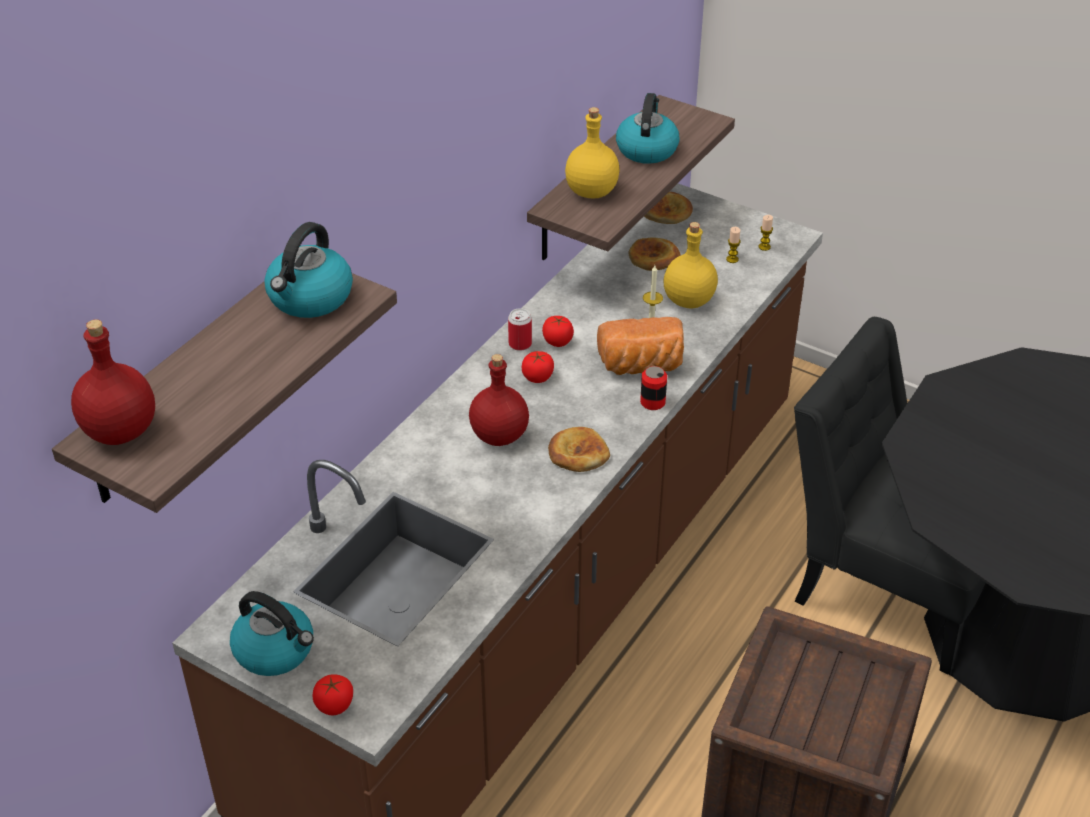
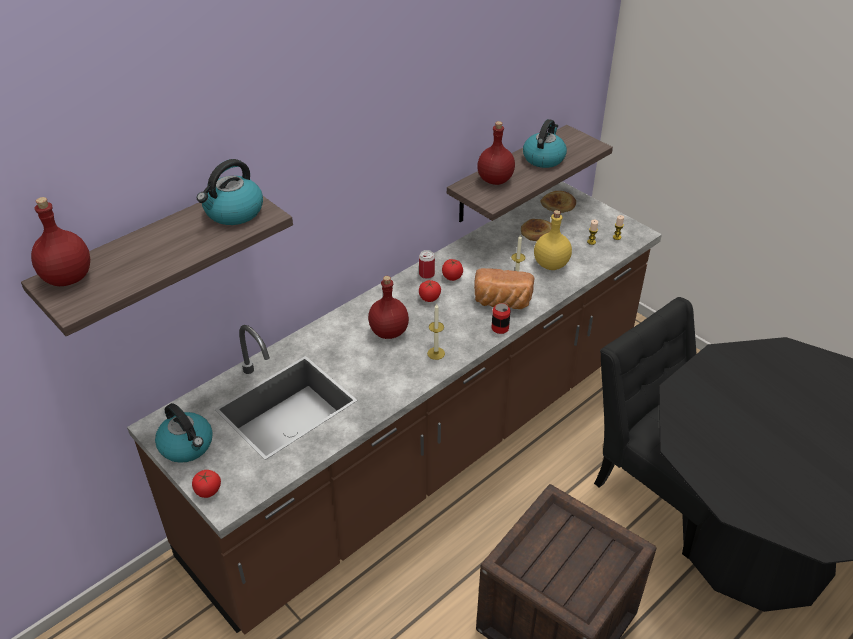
camera: 15 degrees right, 0 degrees up
(578, 453) = (436, 353): bread -> candle
(592, 191) = (495, 180): yellow bottle -> red bottle

